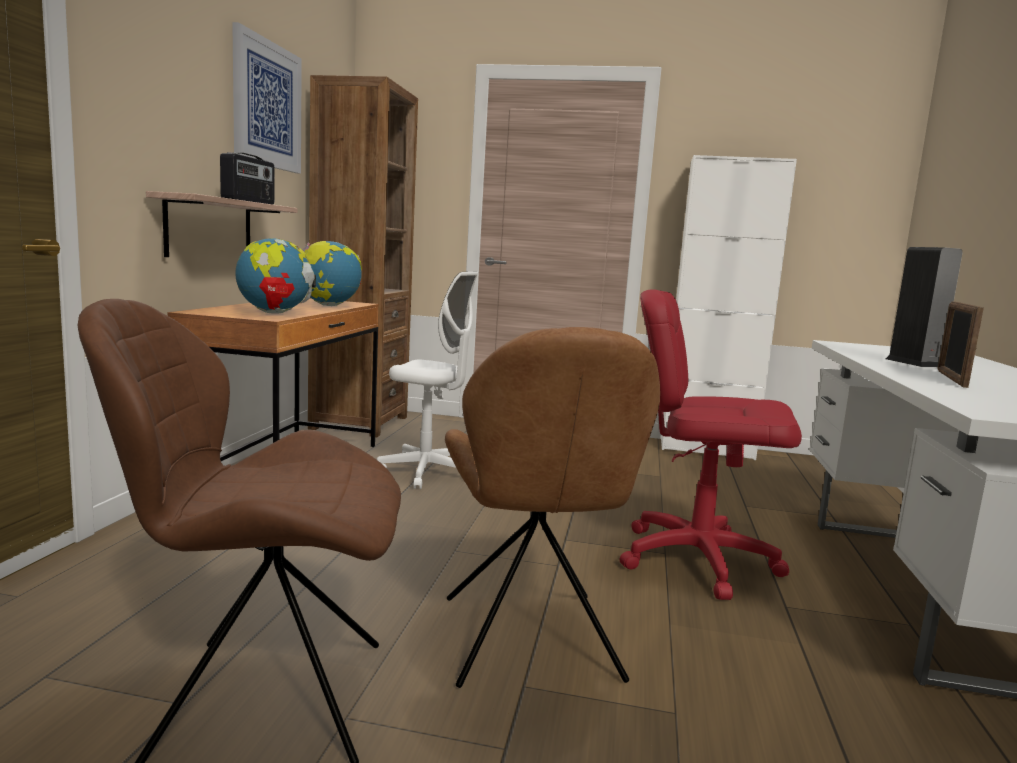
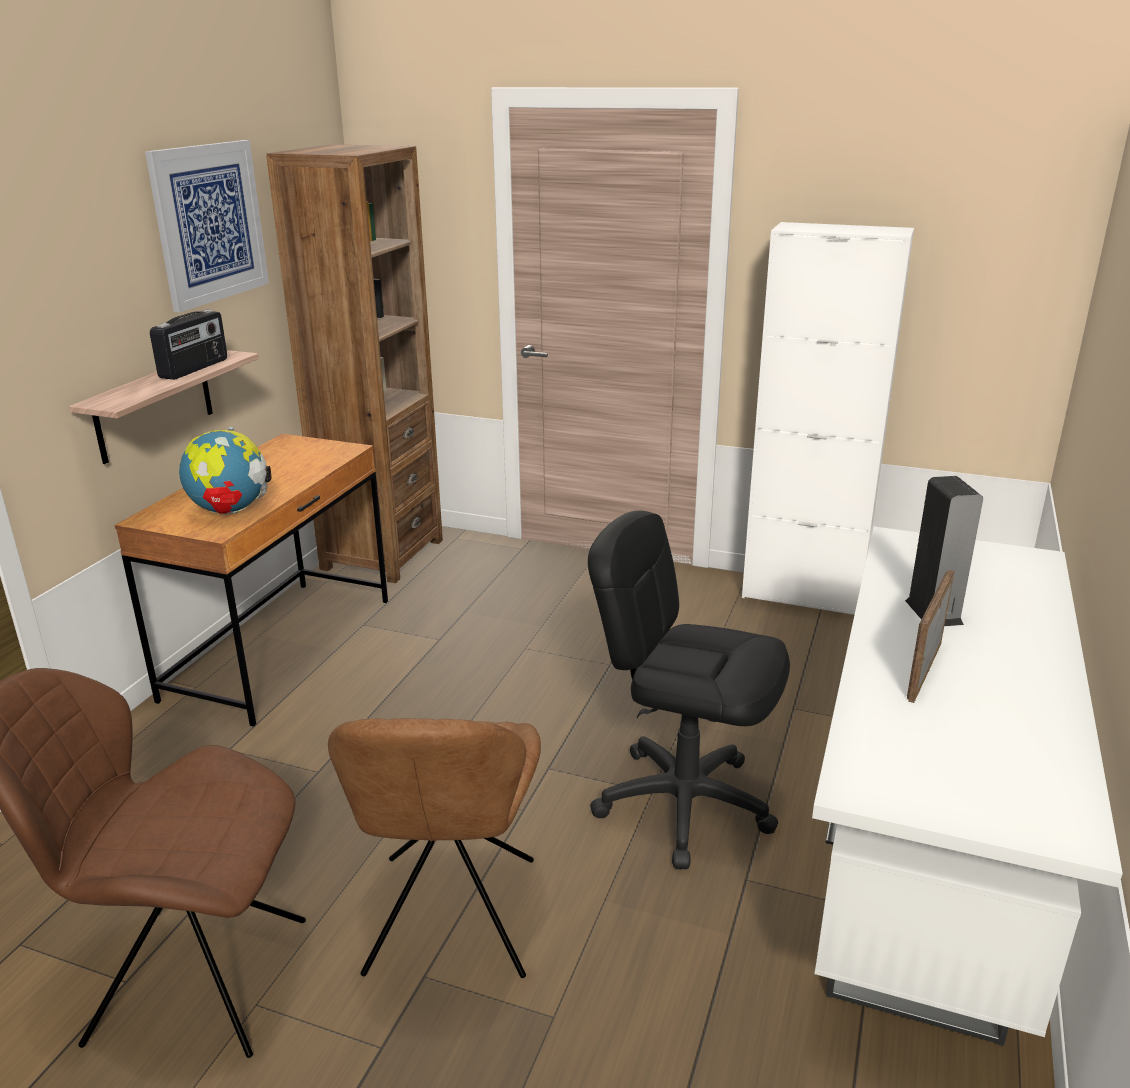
camera: 10 degrees right, 15 degrees up
(329, 305) = (306, 467): globe -> none
(427, 473) = (433, 651): white office chair -> none
(697, 559) = (684, 803): red office chair -> black office chair

